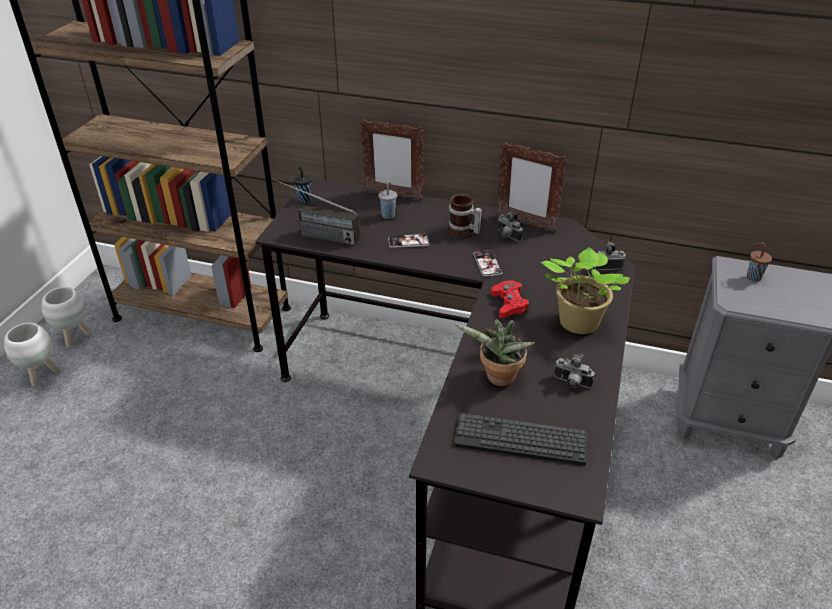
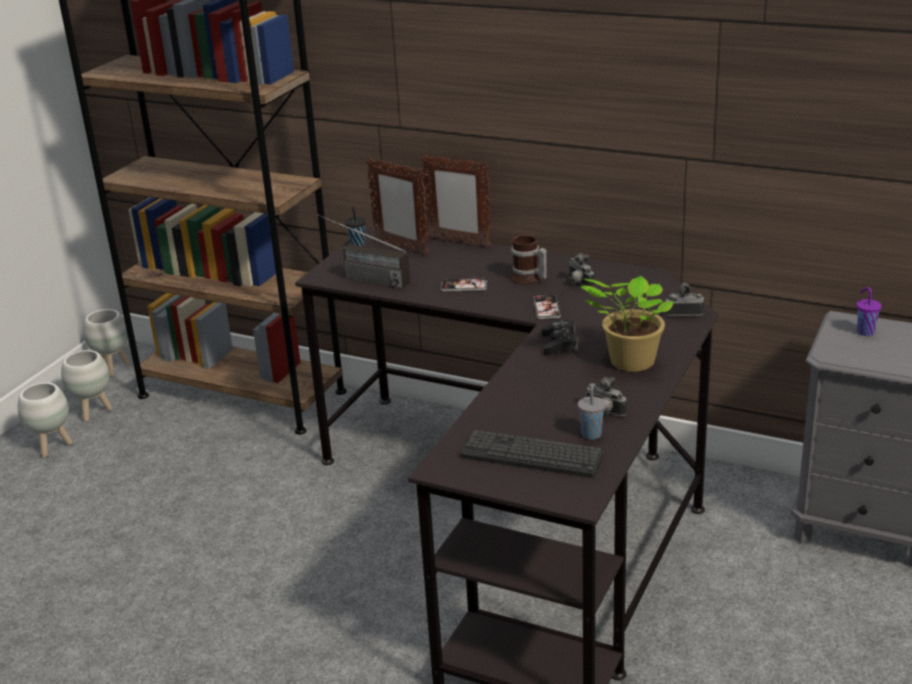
camera: 10 degrees right, 10 degrees down
(88, 292) = (113, 368): none -> white planter
(388, 215) = (448, 261): grey cup -> grey cup (591, 434)
(498, 379) = (524, 406): potted plant -> none
(509, 304) = (559, 344): red game controller -> black game controller
(525, 222) = (604, 271): picture frame -> picture frame (401, 248)
(752, 277) = (864, 332): brown cup -> purple cup

